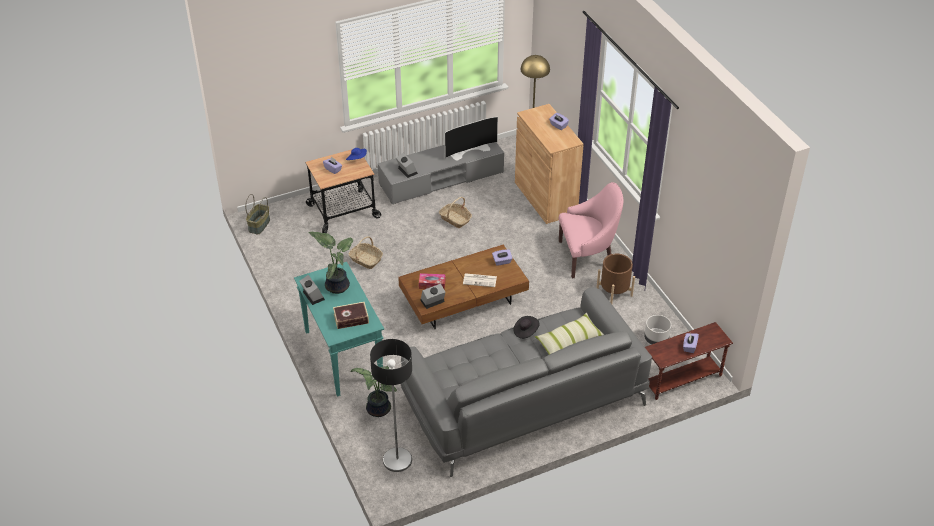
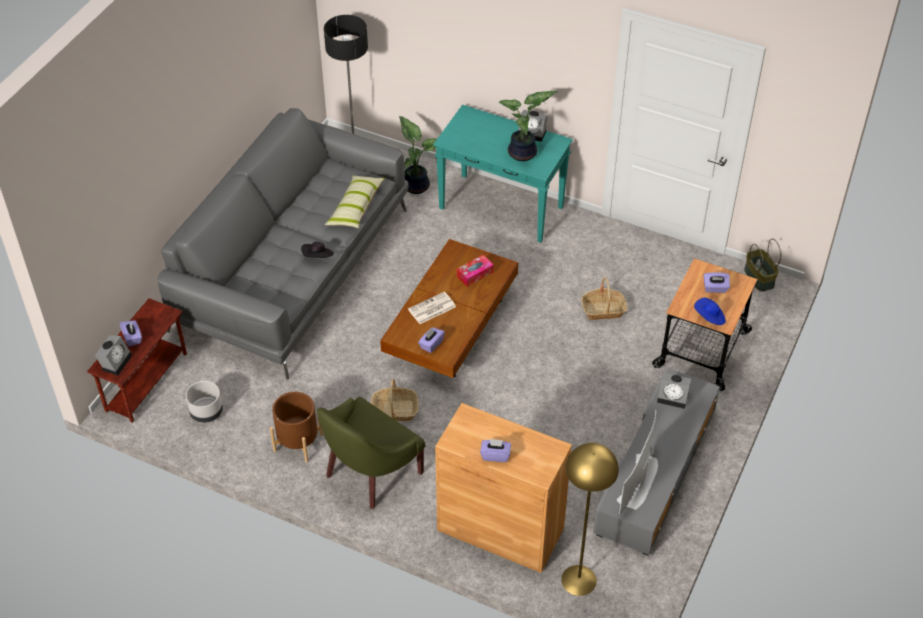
camera: 140 degrees right, 5 degrees up
(351, 319) = (472, 134): book -> none
(432, 302) = (454, 257): alarm clock -> alarm clock (116, 361)
(455, 219) = (571, 422): basket -> basket (394, 410)
(569, 341) = (266, 272): pillow -> pillow (356, 207)
(587, 256) = (369, 472): pink armchair -> green armchair

